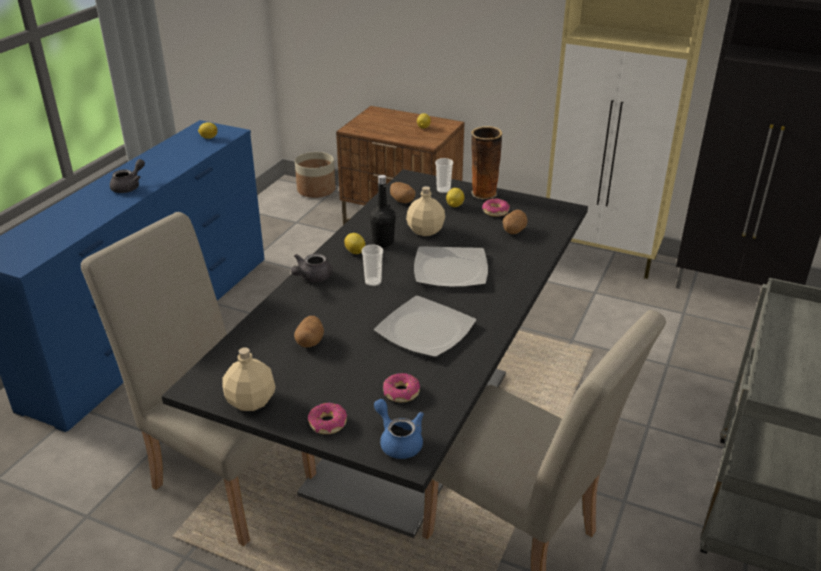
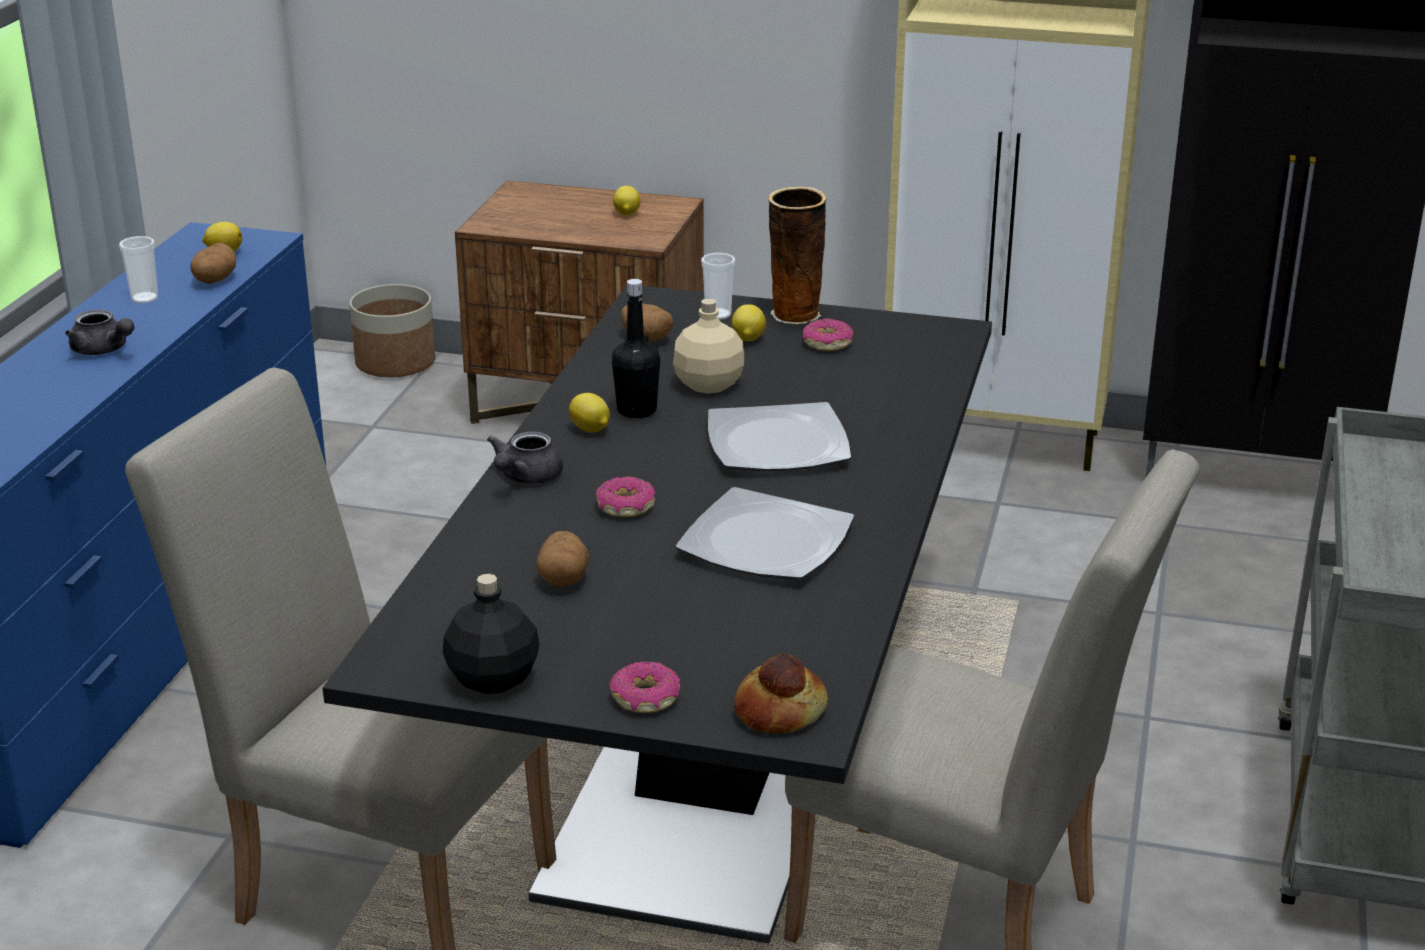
camera: 10 degrees left, 5 degrees down
(129, 187) = (103, 350): grey teapot -> grey teapot turned 105 degrees clockwise
(251, 401) = (494, 679): beige bottle -> black bottle
(373, 282) = (642, 475): cup -> cup (144, 298)
(398, 441) = (779, 710): blue teapot -> bread
(401, 393) = (757, 640): donut -> donut (625, 507)
(513, 231) = (871, 373): potato -> potato (214, 280)

